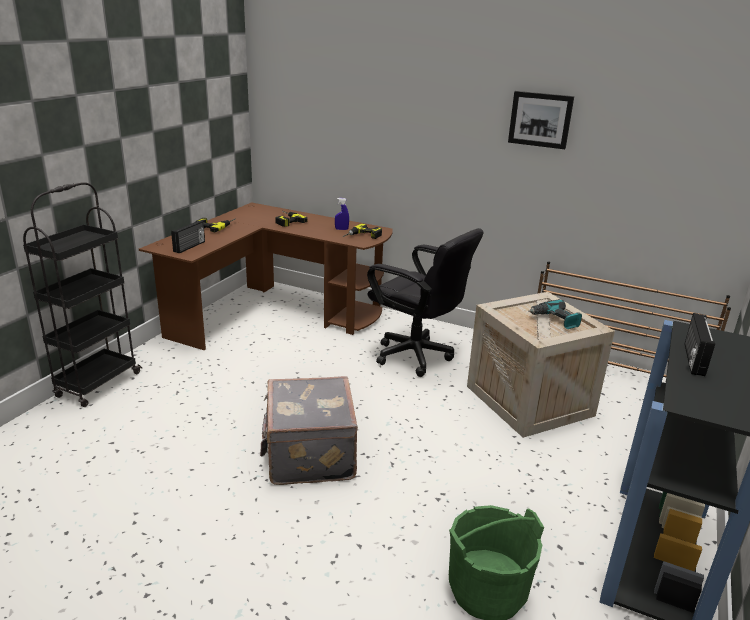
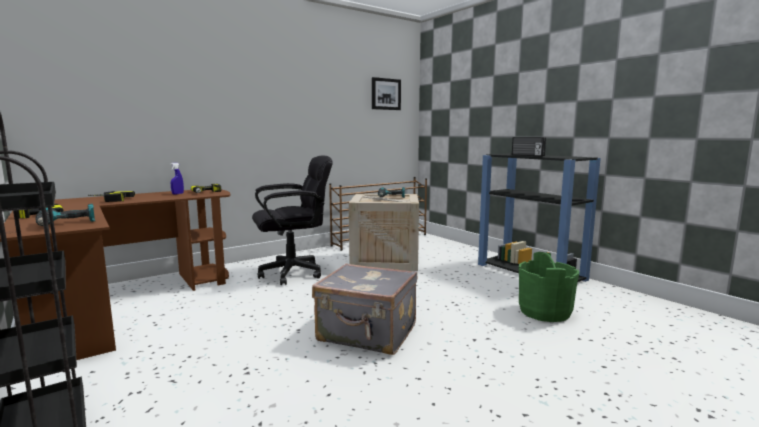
camera: 60 degrees left, 15 degrees down
(190, 247) = (67, 224): radio -> power drill
(540, 119) = (308, 87): picture -> picture (385, 94)

